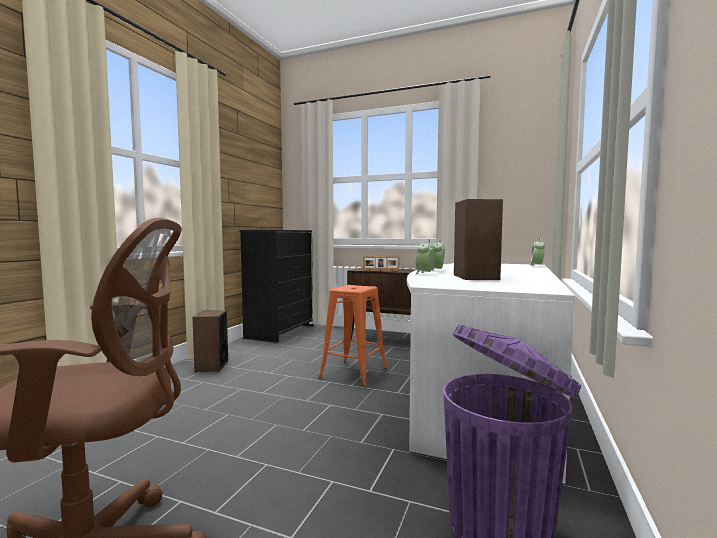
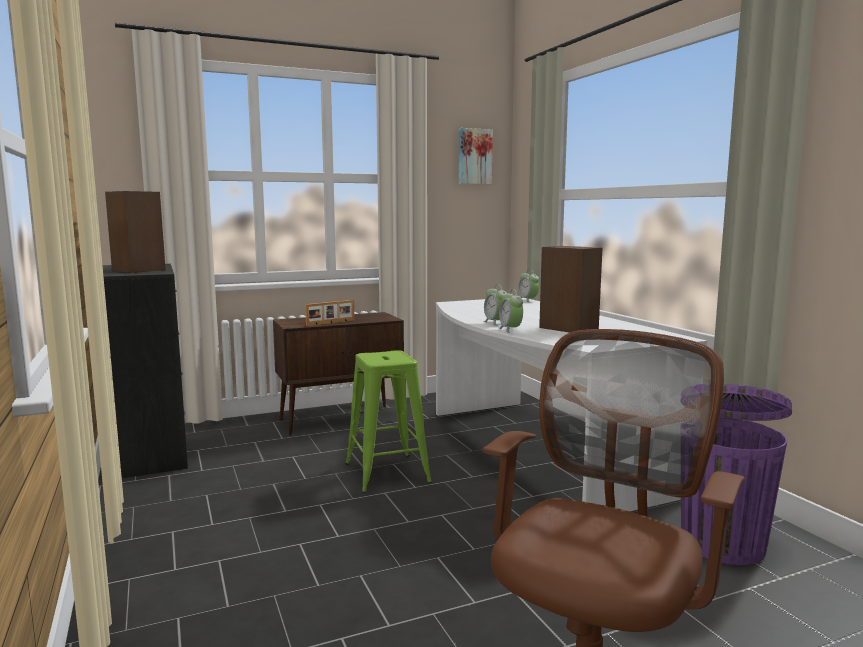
camera: 45 degrees left, 5 degrees up
(211, 366) = (171, 536): speaker -> speaker (138, 270)
(353, 373) = (387, 473): orange stool -> green stool
(529, 149) = (474, 156): none -> picture

